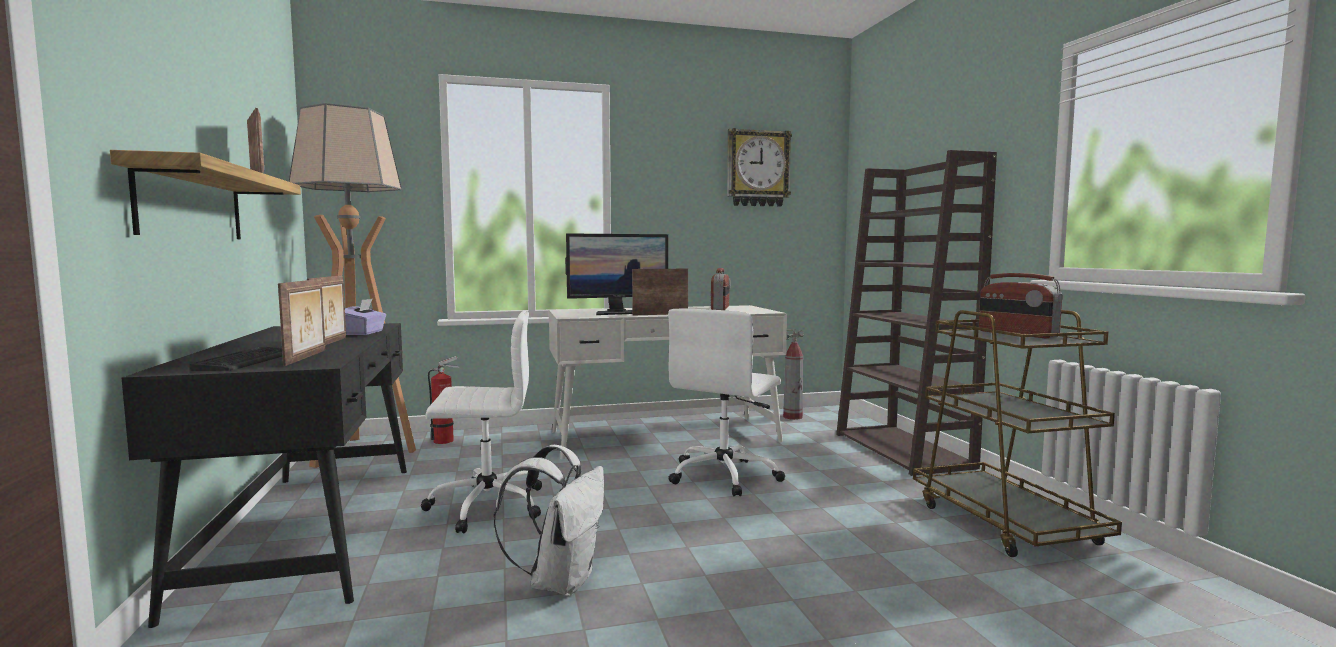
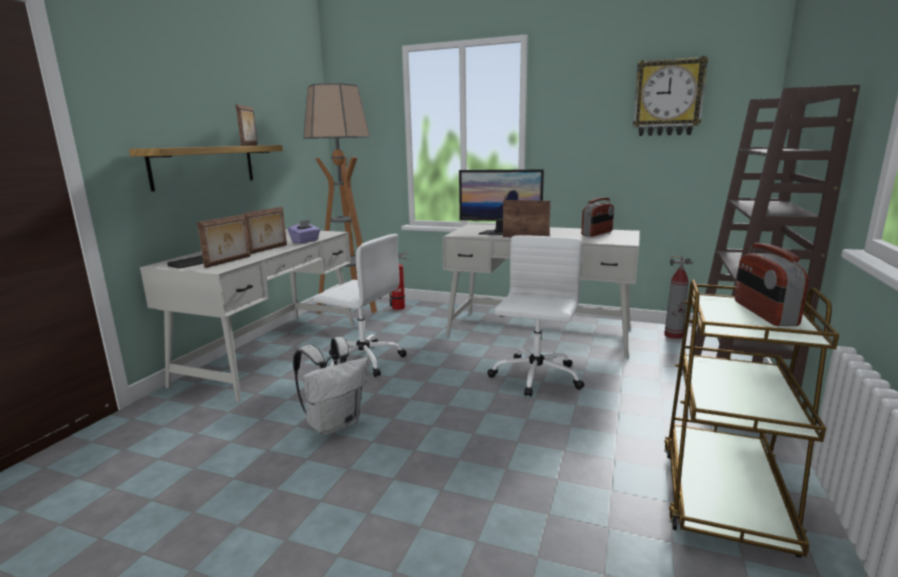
camera: 35 degrees right, 10 degrees up
(312, 528) = (273, 352): black desk -> white desk
(724, 475) = (535, 377): white office chair -> white office chair turned 135 degrees clockwise

